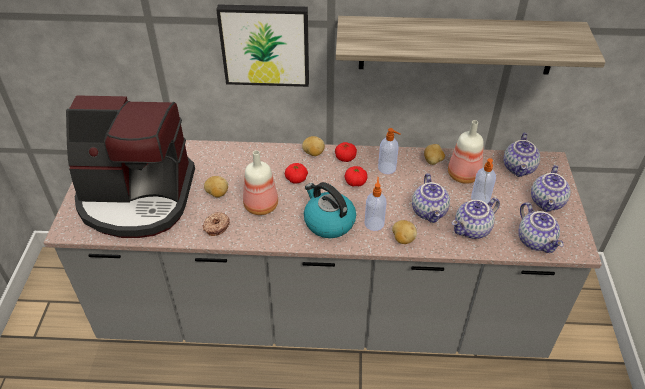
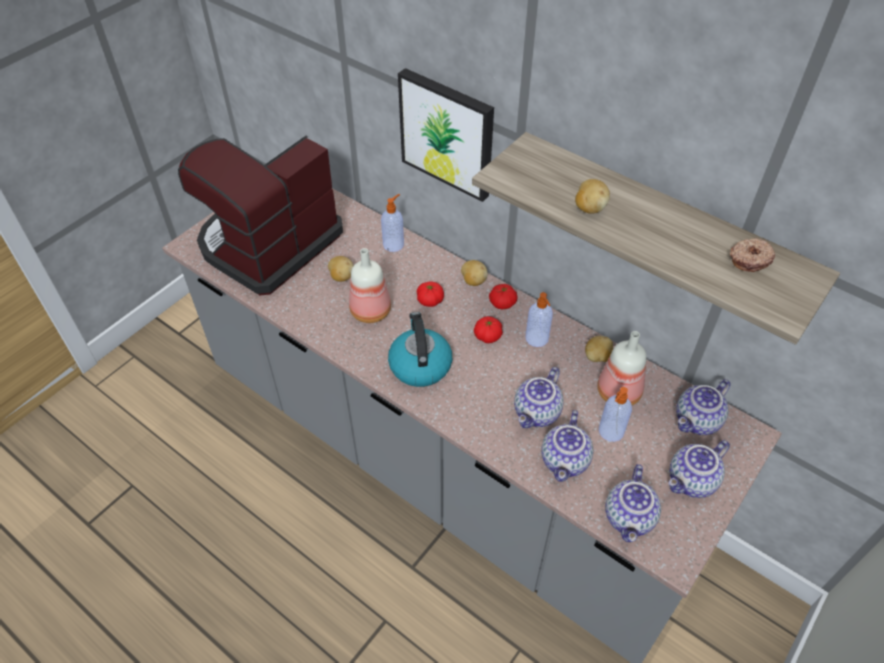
camera: 35 degrees right, 5 degrees up
(137, 198) = (268, 245): coffee machine -> coffee machine turned 90 degrees clockwise
(216, 226) = (311, 310): donut -> donut (749, 259)
(374, 223) = (465, 392): soap dispenser -> soap dispenser (394, 244)
(403, 239) = (479, 426): potato -> potato (589, 208)
(472, 230) = (566, 461): teapot -> teapot turned 75 degrees counterclockwise

